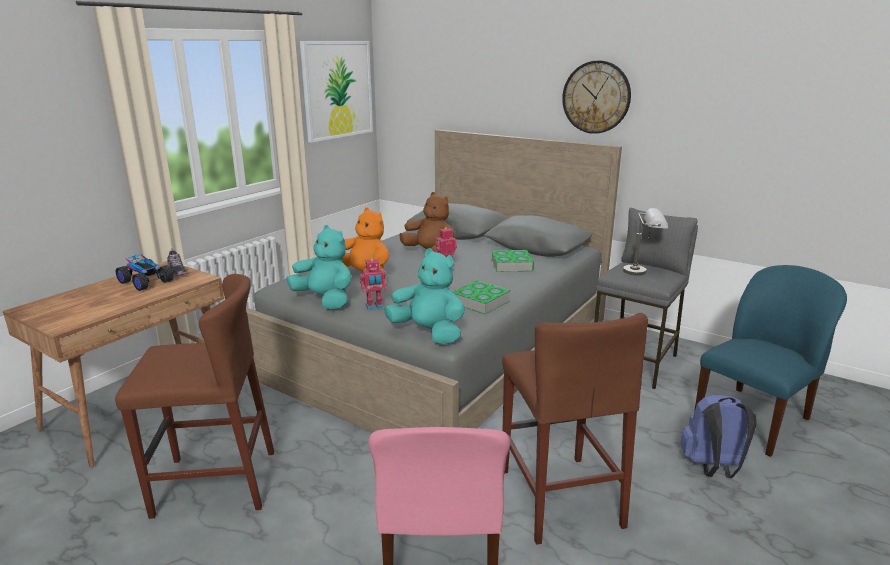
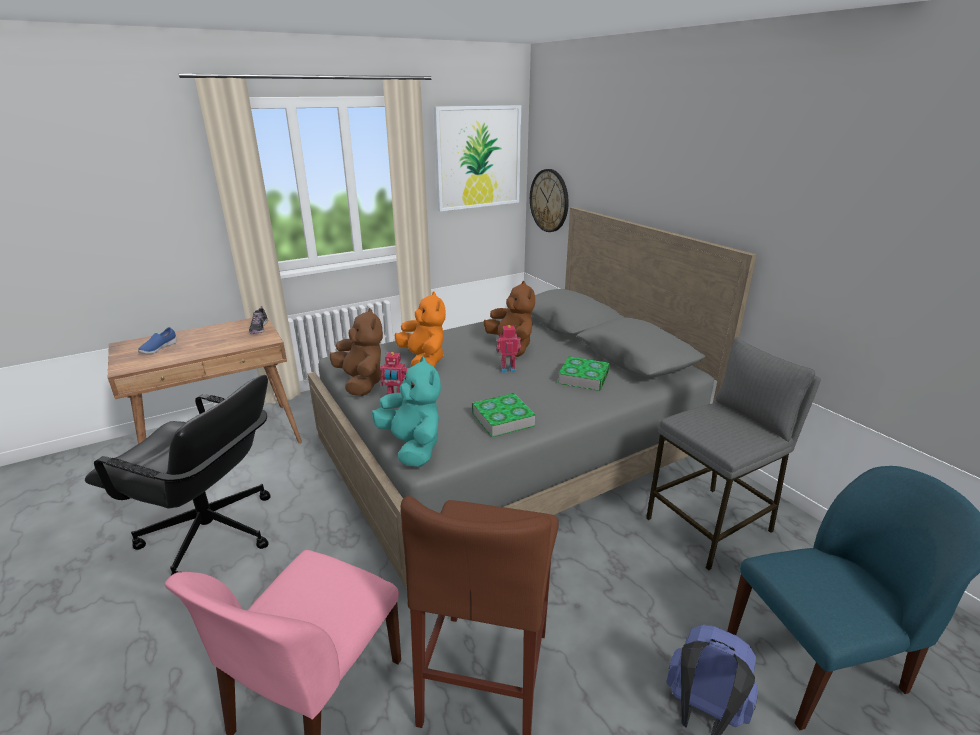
camera: 25 degrees right, 5 degrees up
(80, 305) = (158, 349): none -> blue shoe
(145, 282) = (225, 335): toy car -> none
(215, 483) = (211, 535): brown stool -> black office chair
(325, 301) = (361, 383): turquoise plush toy -> brown plush toy
(596, 97) = (735, 187): wall clock -> wall clock (549, 200)
(642, 271) = (724, 423): grey table lamp -> none

